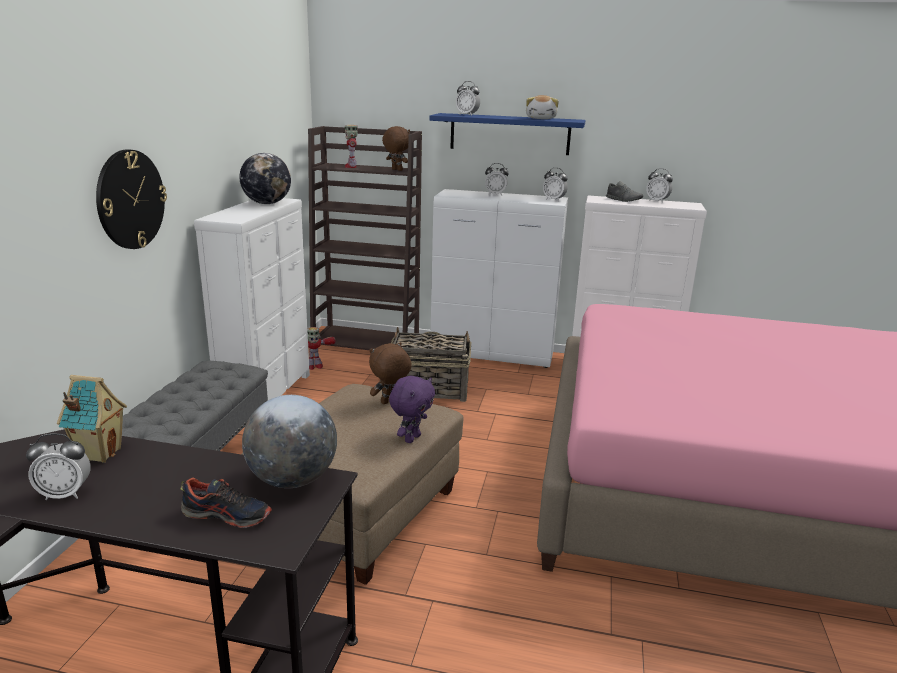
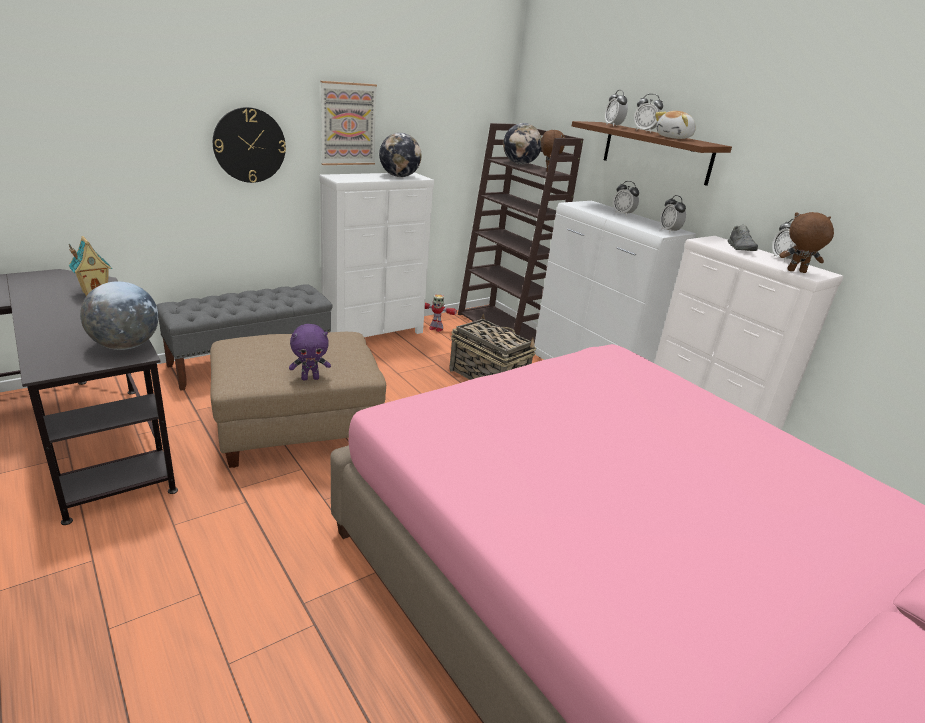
camera: 40 degrees right, 5 degrees up
(65, 494) = (44, 303): alarm clock -> alarm clock (644, 131)
(207, 152) = (348, 124): none -> picture
(227, 515) = (64, 345): shoe -> none
(351, 166) = (520, 164): toy robot -> globe
(390, 402) = (341, 350): brown plush toy -> brown plush toy (796, 271)
(509, 134) = (656, 152): blue shelf -> brown shelf

